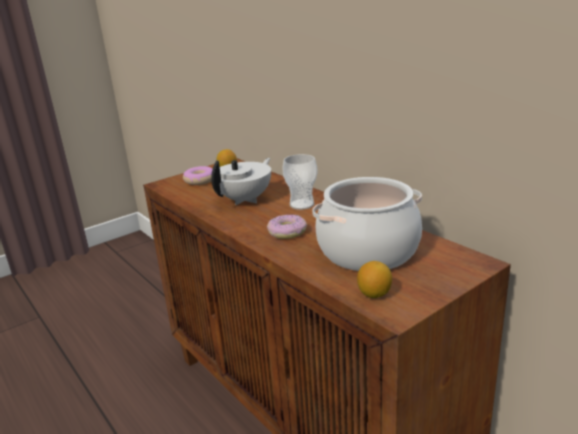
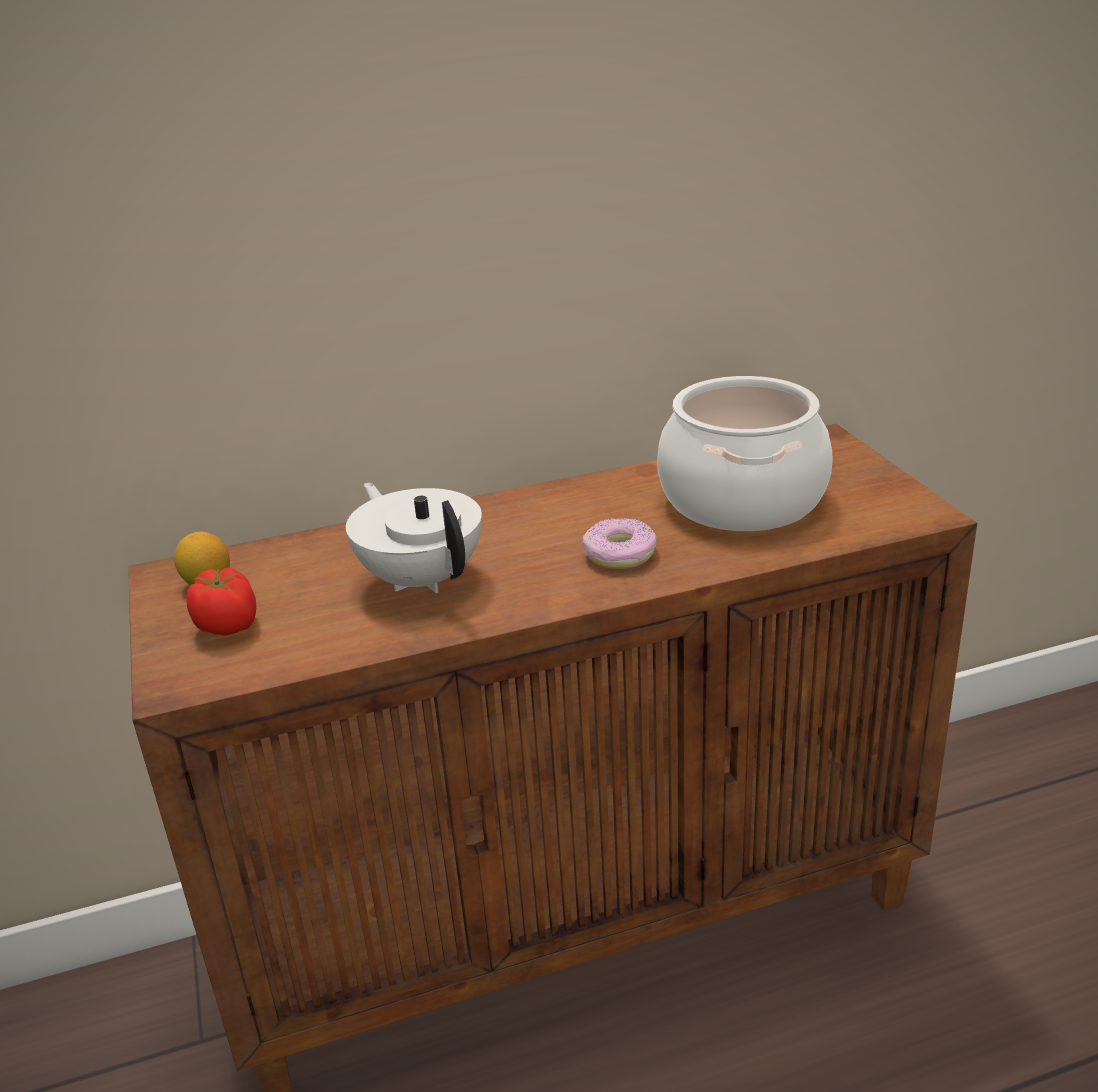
camera: 70 degrees left, 5 degrees up
(200, 180) = (228, 626): donut -> tomato
(302, 204) = (511, 524): cup -> none
(374, 294) = (873, 518): lemon -> none

